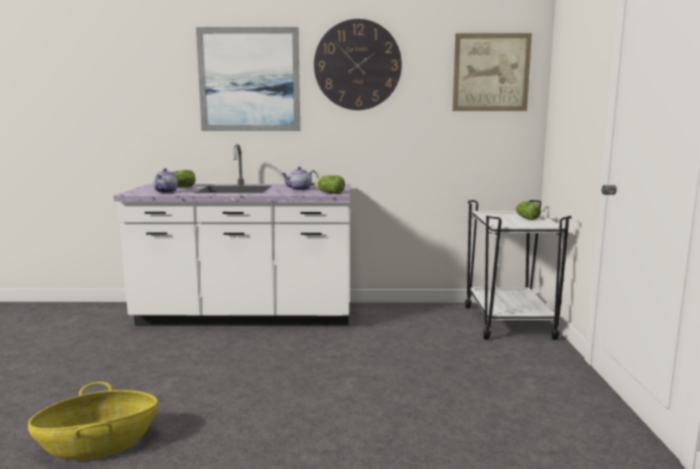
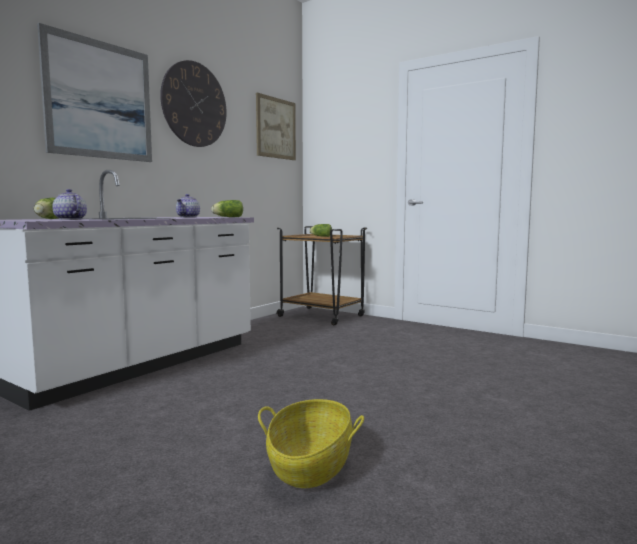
camera: 55 degrees left, 5 degrees down
(508, 323) = (322, 316): white cart -> brown cart

